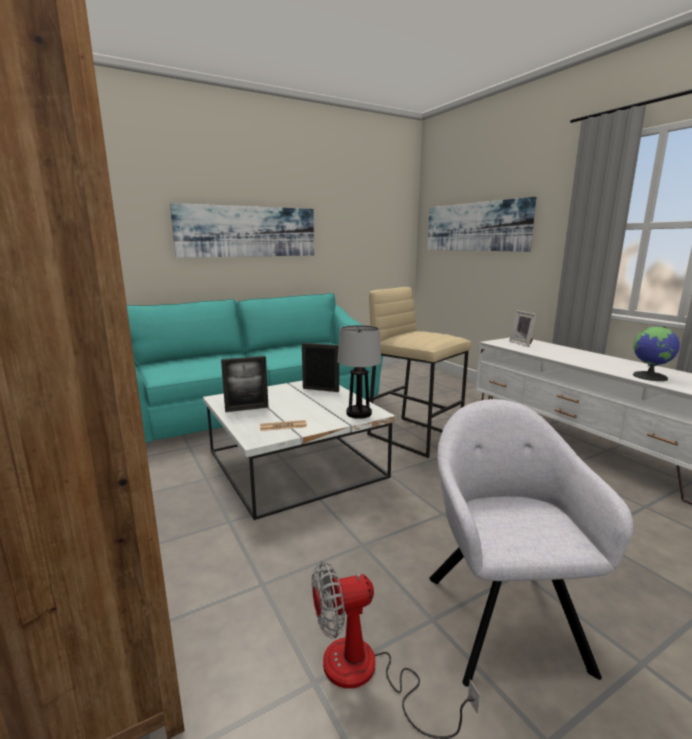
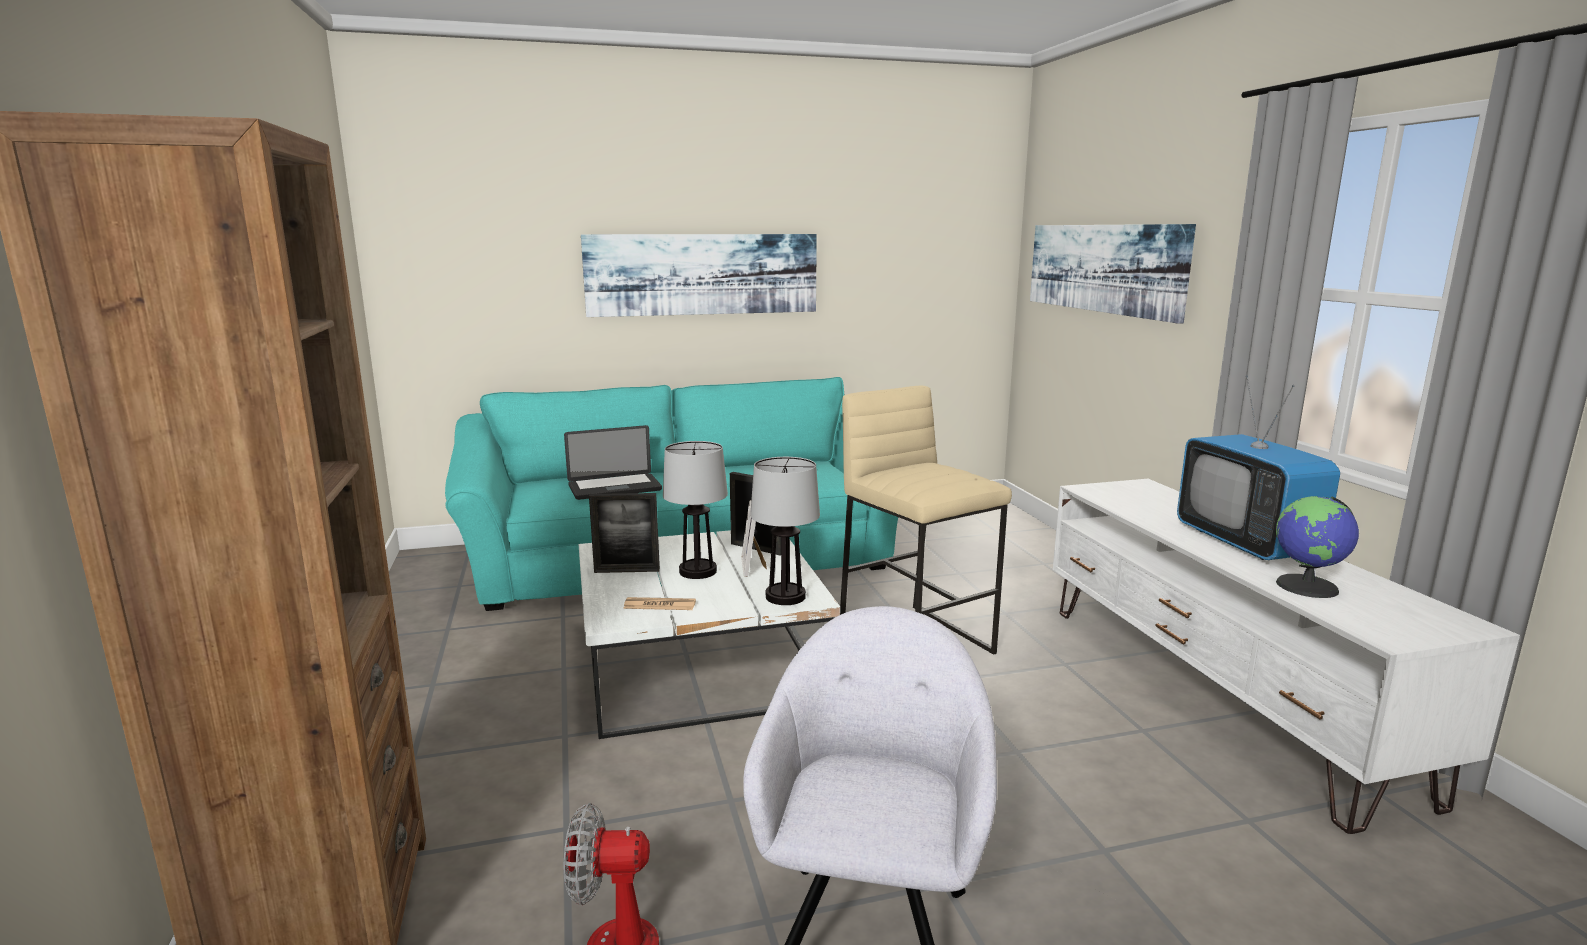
camera: 15 degrees right, 0 degrees up
(211, 362) = (614, 488): none -> laptop
(293, 405) = (697, 571): none -> table lamp
(522, 343) = (1138, 496): picture frame -> picture frame (754, 566)
(598, 360) = (1245, 543): none -> television

